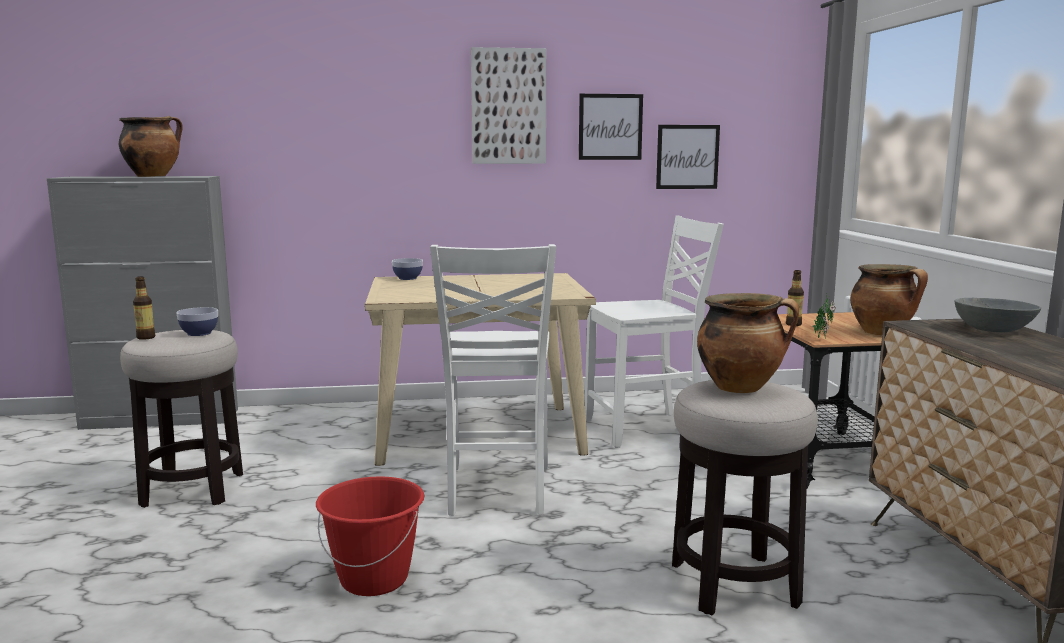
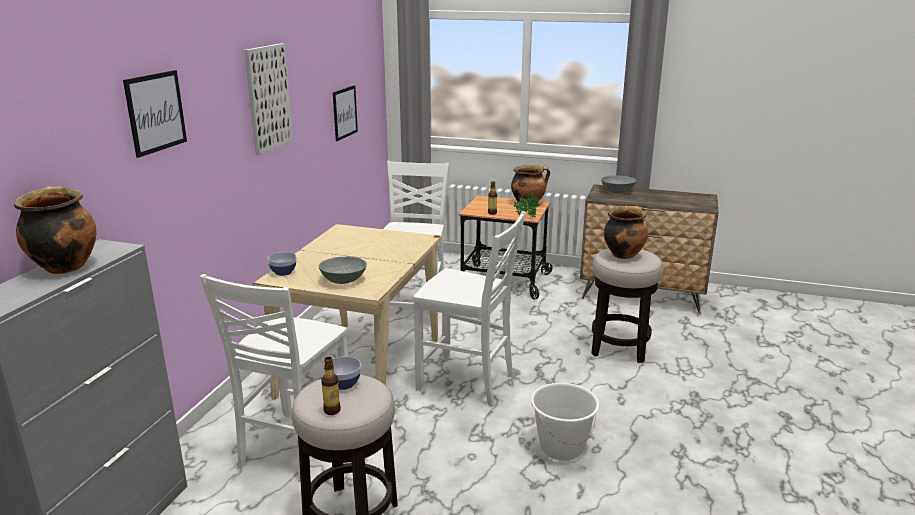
camera: 65 degrees left, 10 degrees up
(302, 442) = (294, 447): none -> white chair
(374, 579) = (561, 448): red bucket -> white bucket
(406, 291) = (343, 280): none -> grey bowl
(610, 127) = (314, 100): picture -> picture (155, 112)

